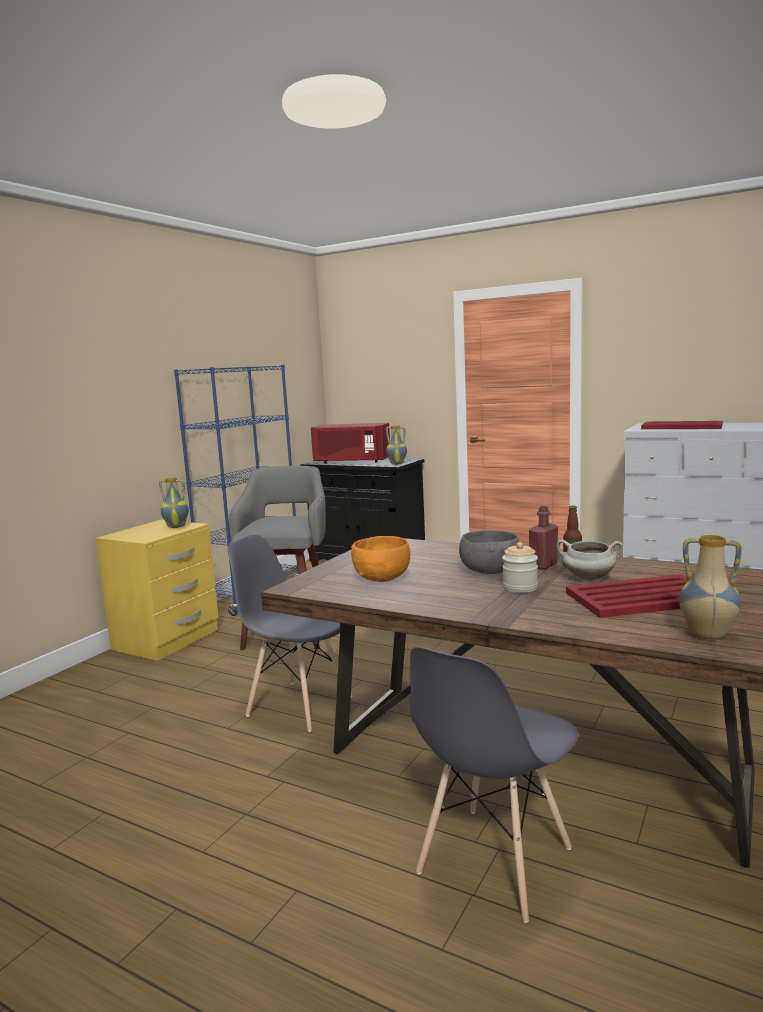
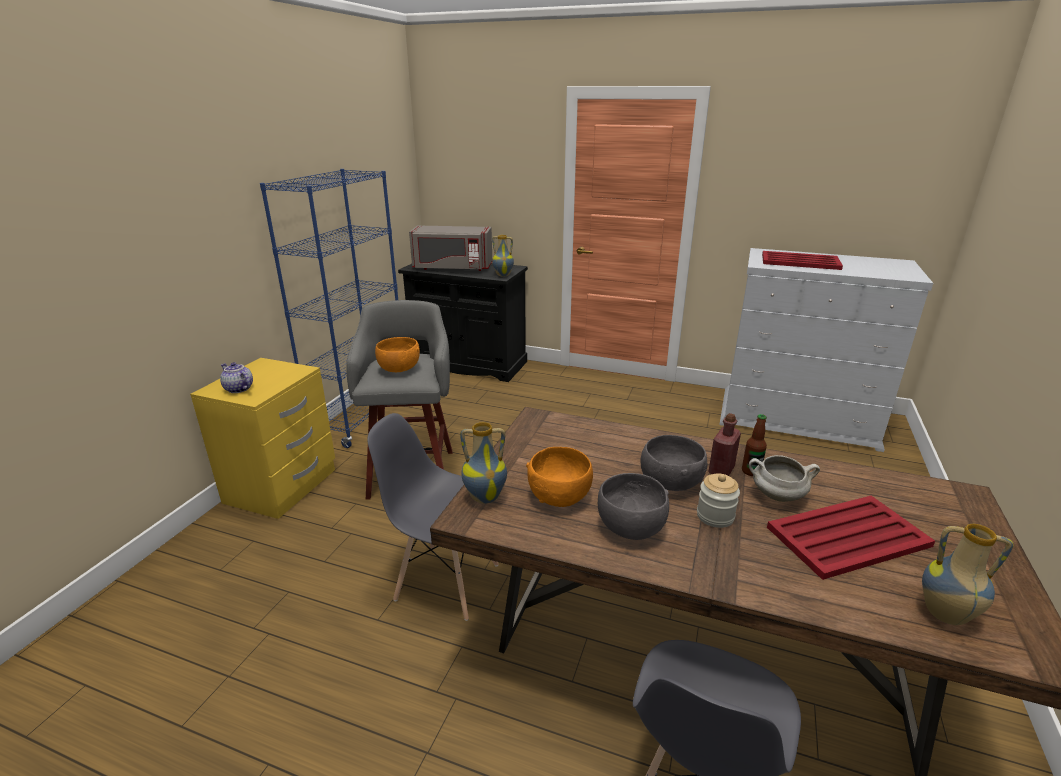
camera: 10 degrees left, 15 degrees up
(135, 535) = (238, 389): none -> teapot
(177, 526) = (284, 373): vase -> vase (485, 496)
(277, 521) = (399, 369): none -> orange bowl
(351, 461) = (452, 268): red microwave -> grey microwave
(437, 592) = (631, 527): none -> grey bowl

